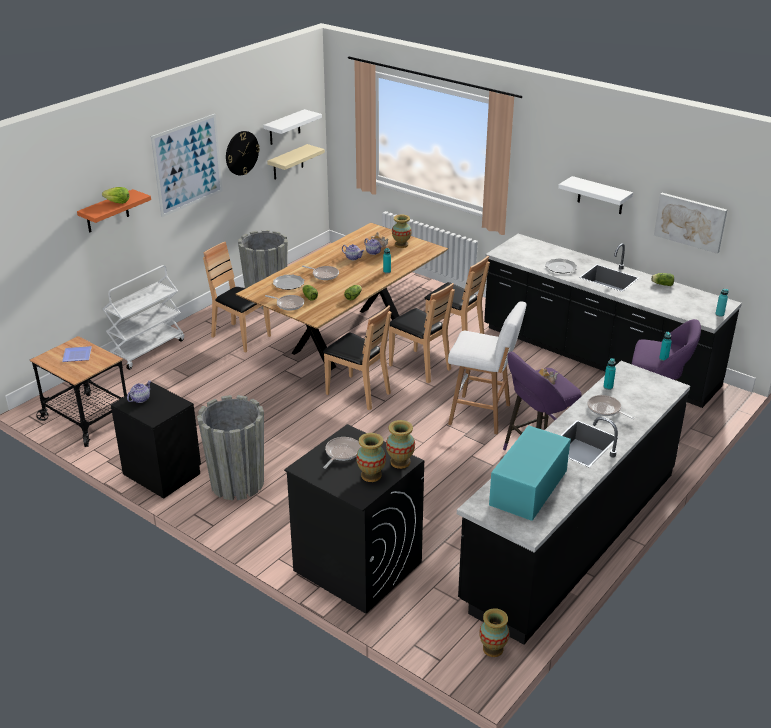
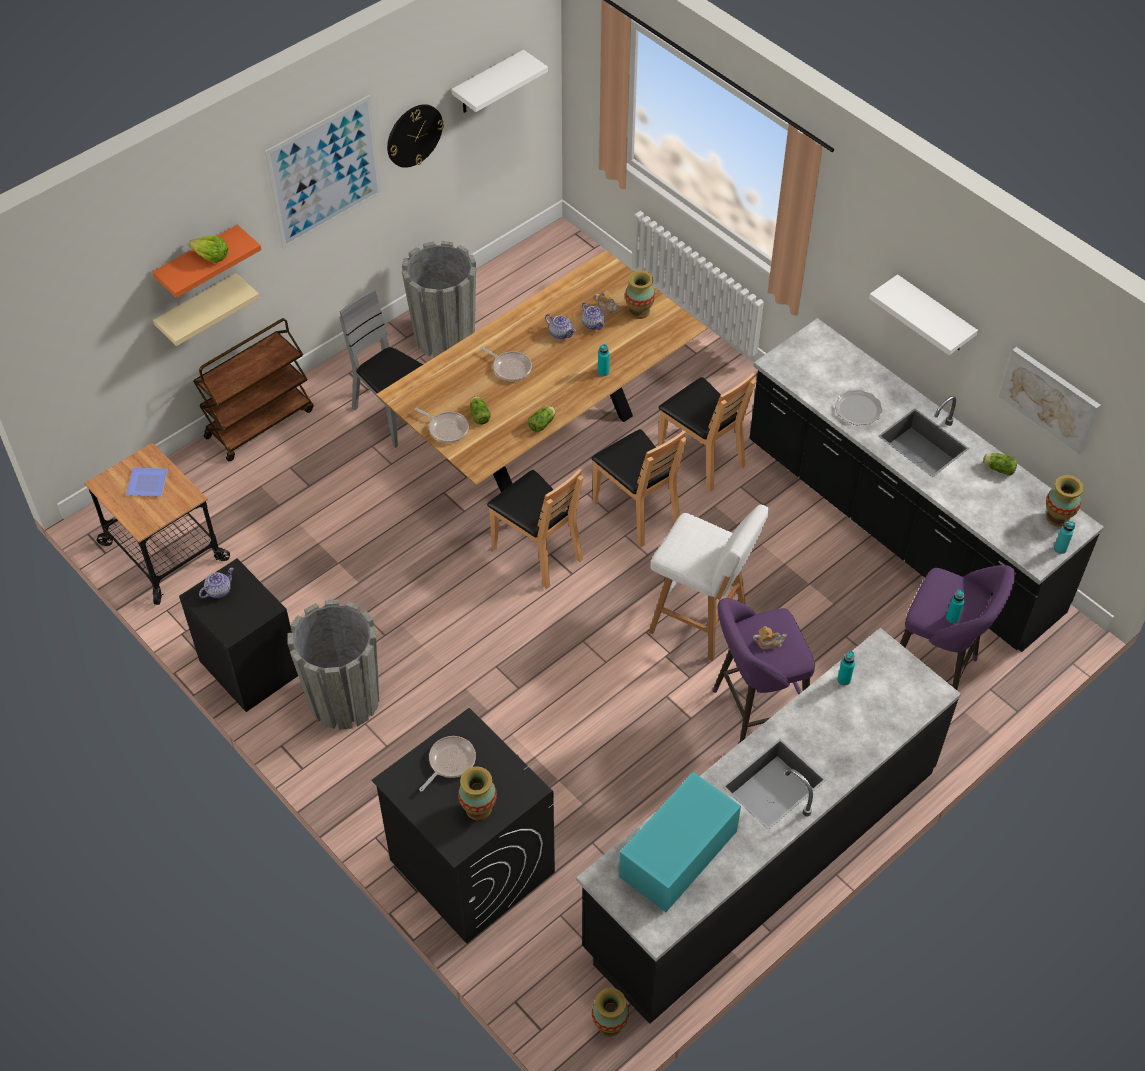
camera: 10 degrees right, 20 degrees up
(147, 349) = (260, 423): white cart -> brown cart
(241, 337) = (394, 415): brown chair -> grey chair
(288, 162) = (493, 128): beige shelf -> beige shelf (198, 309)
(288, 283) = (455, 381): plate -> none
(400, 462) = (520, 790): vase -> vase (1057, 517)
(605, 409) = (826, 724): frying pan -> none

